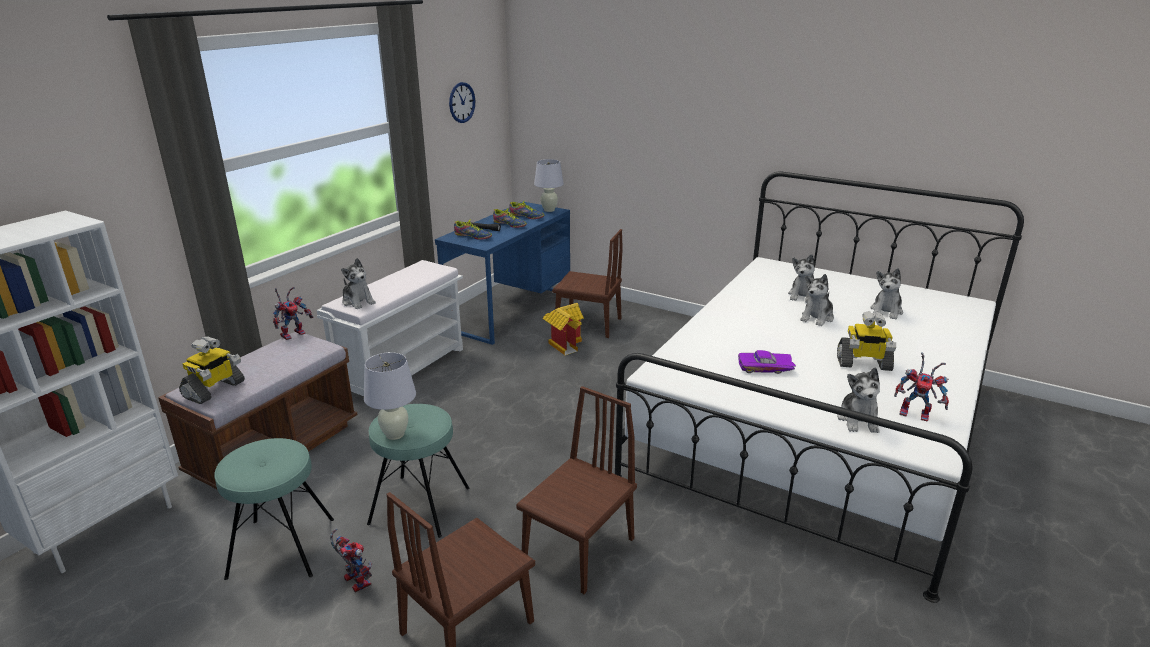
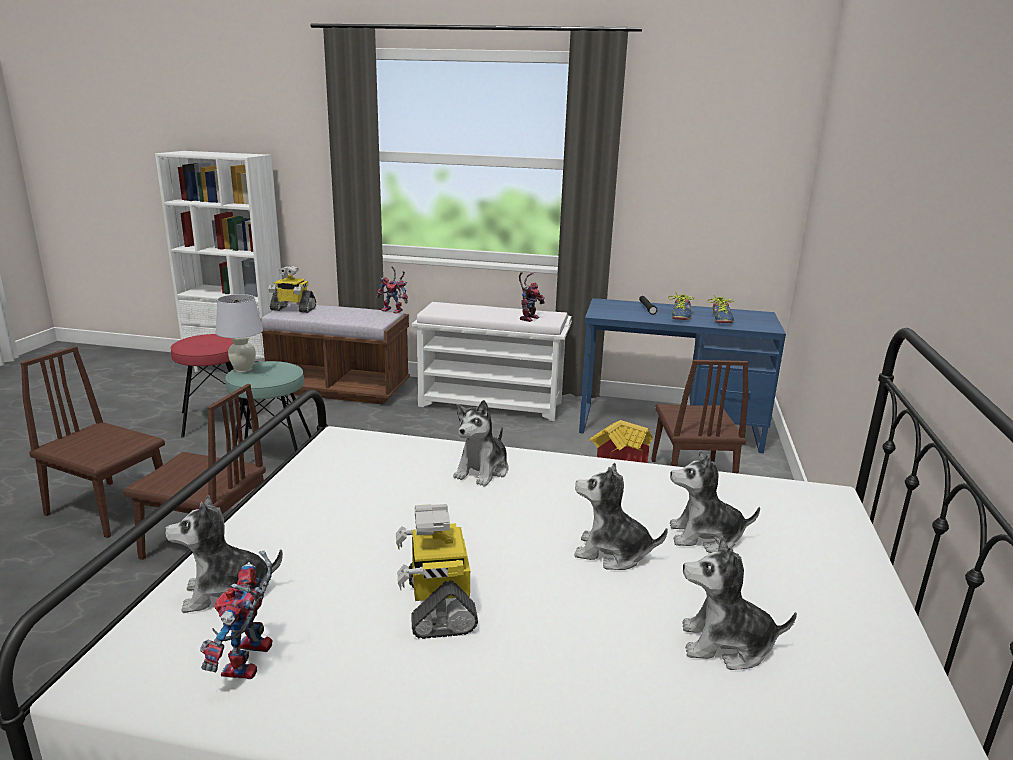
camera: 70 degrees right, 5 degrees down
(282, 547) = (216, 420): turquoise stool -> red stool
(354, 581) = (175, 452): toy robot -> toy robot (528, 318)
(358, 301) = (447, 309): plush toy -> plush toy (482, 471)
(462, 102) = (709, 161): wall clock -> none
(473, 236) = (620, 308): shoe -> none
(549, 210) = (763, 325): white table lamp -> none
(765, 368) = (382, 509): purple toy car -> none

